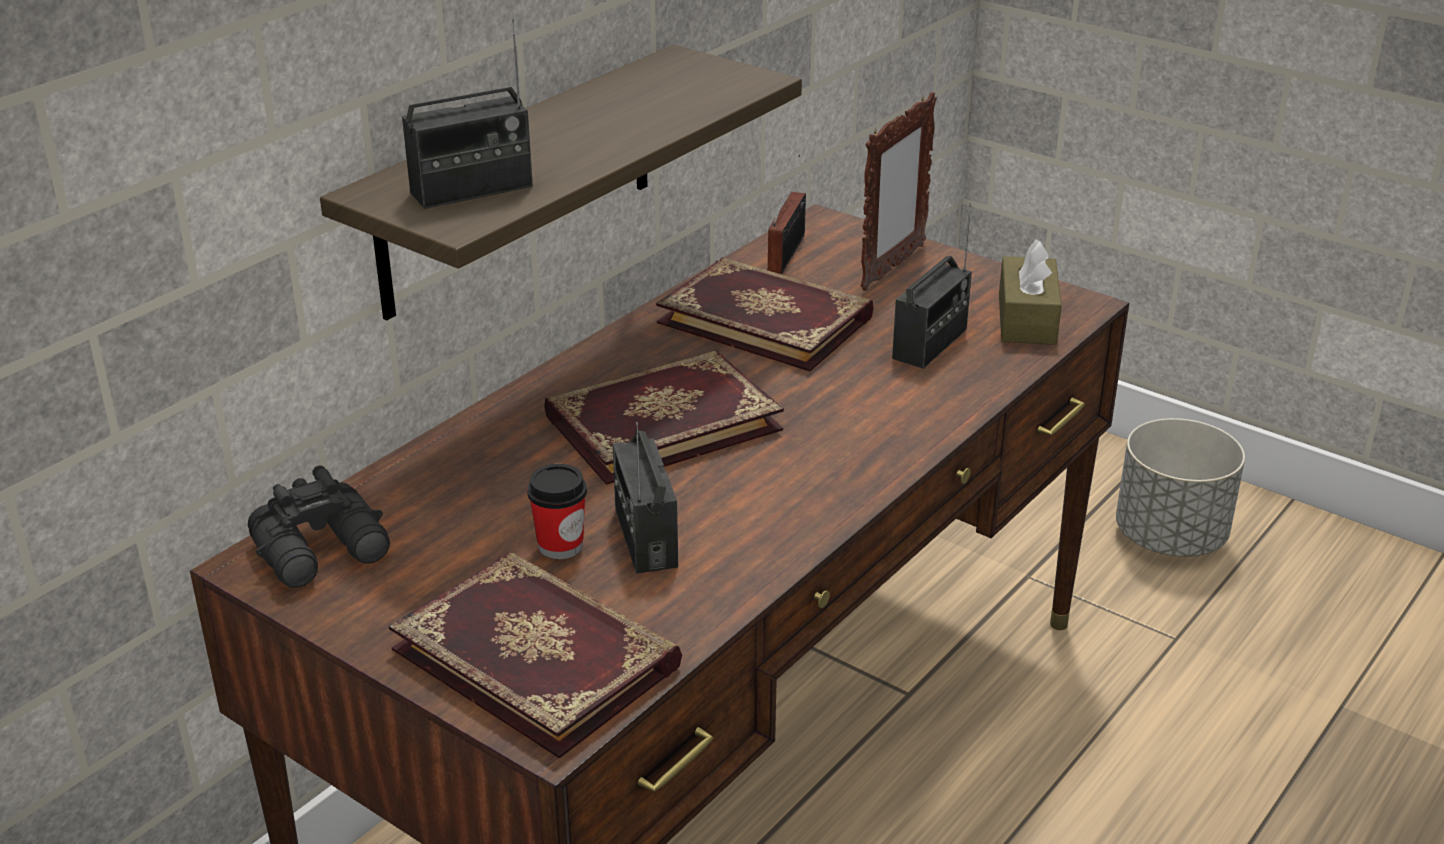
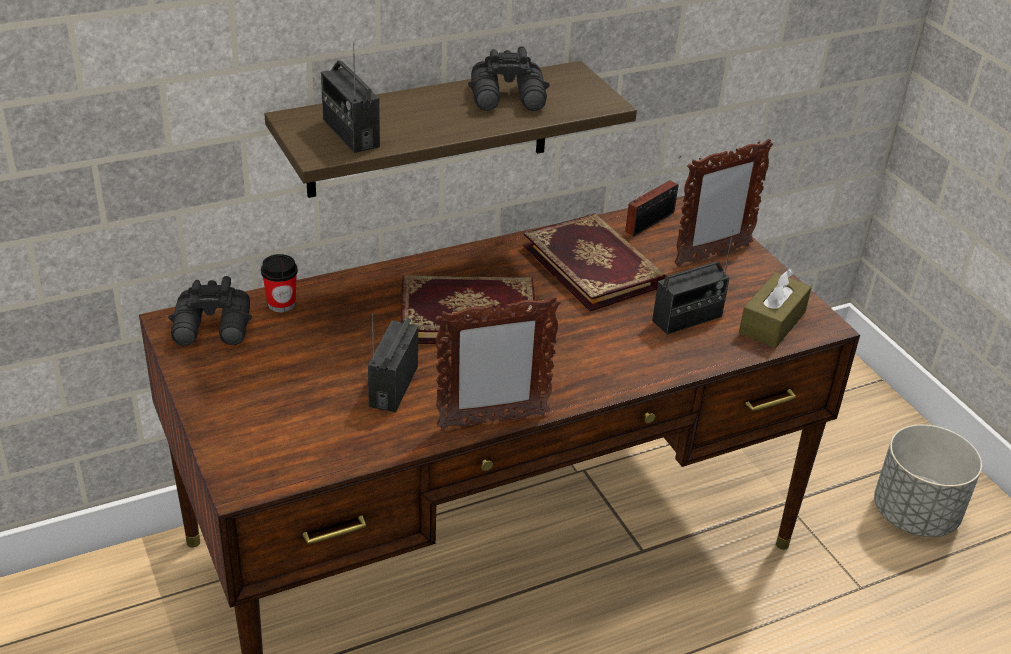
camera: 25 degrees right, 5 degrees up
(472, 190) = (350, 133): radio -> radio turned 60 degrees clockwise
(538, 656) = (273, 436): book -> none
(560, 545) = (341, 373): cup -> cup (281, 304)
(635, 103) = (509, 98): none -> black binoculars
(810, 534) = (492, 421): none -> picture frame

